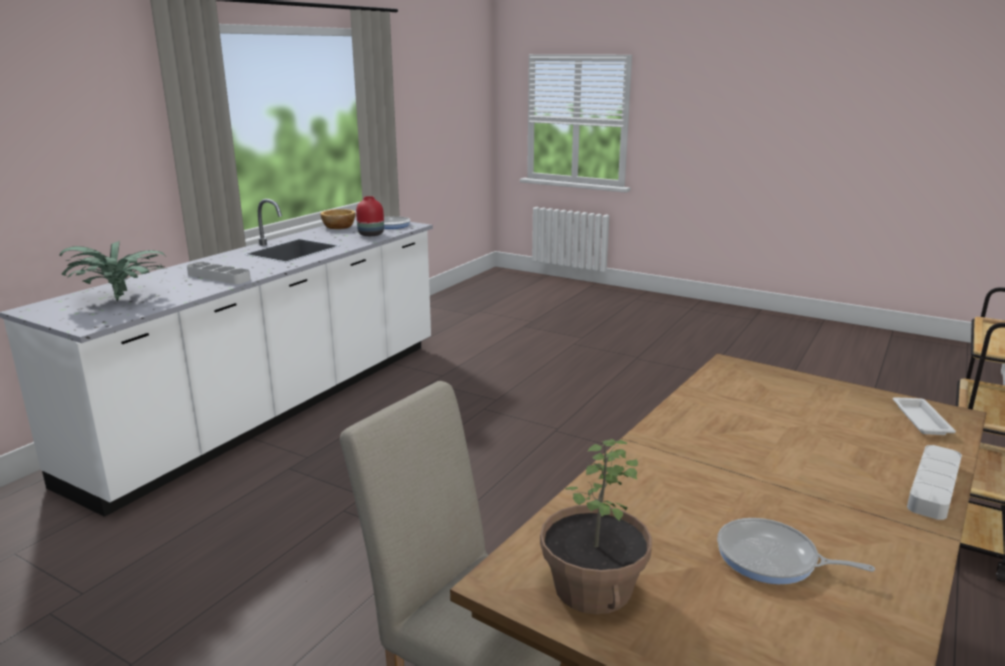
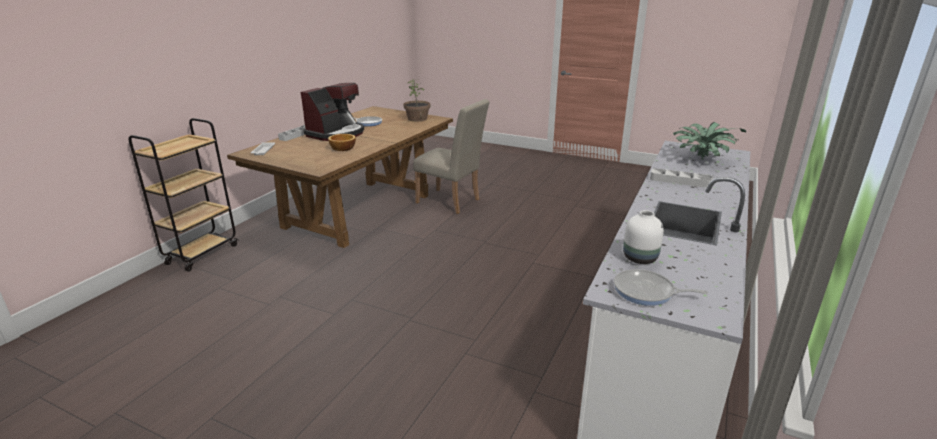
camera: 175 degrees right, 5 degrees up
(339, 227) = (712, 281): bowl -> bowl (342, 148)
(371, 235) = (639, 258): red vase -> white vase
(819, 487) = (336, 133): none -> coffee machine

